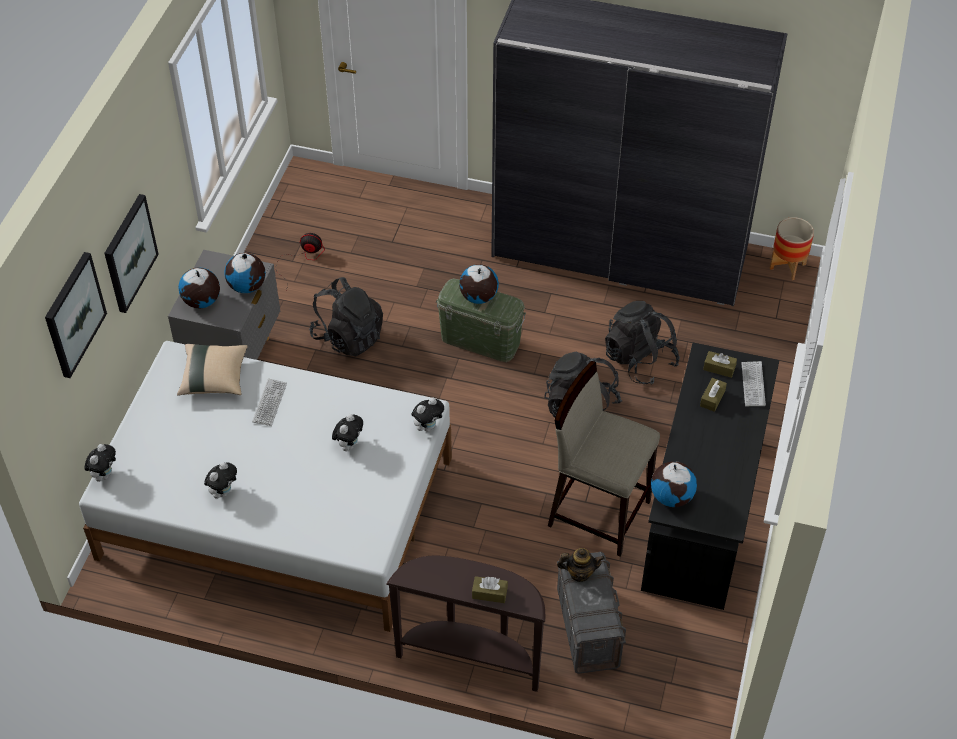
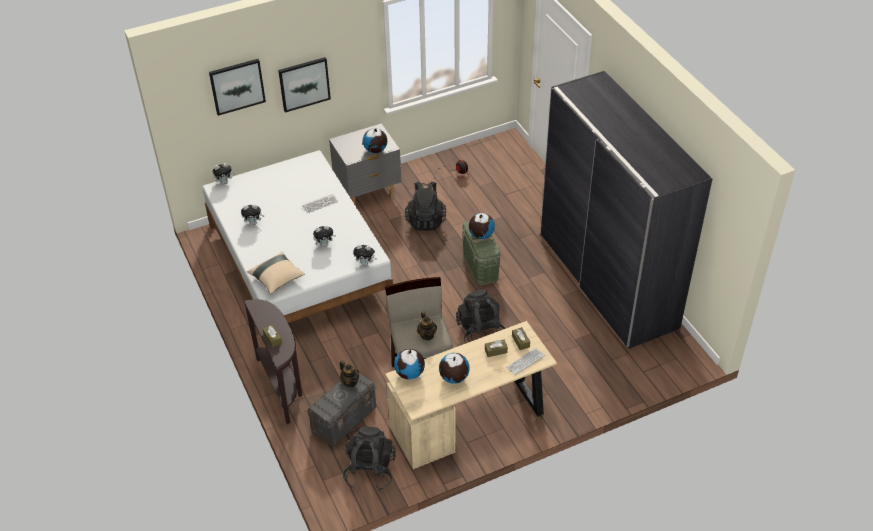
camera: 50 degrees right, 5 degrees down
(201, 302) = (349, 143): globe -> globe (454, 378)
(214, 378) = (314, 178): beige pillow -> beige pillow (277, 279)
(625, 442) = (427, 335): none -> teapot
(639, 360) = (541, 333): black backpack -> black backpack (370, 470)
(703, 509) = (470, 421): black desk -> beige desk
(787, 266) = (688, 354): planter -> none

